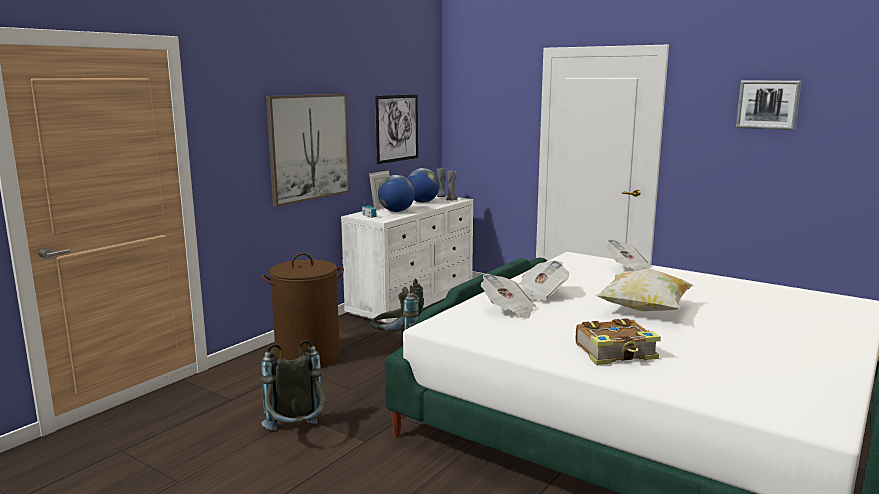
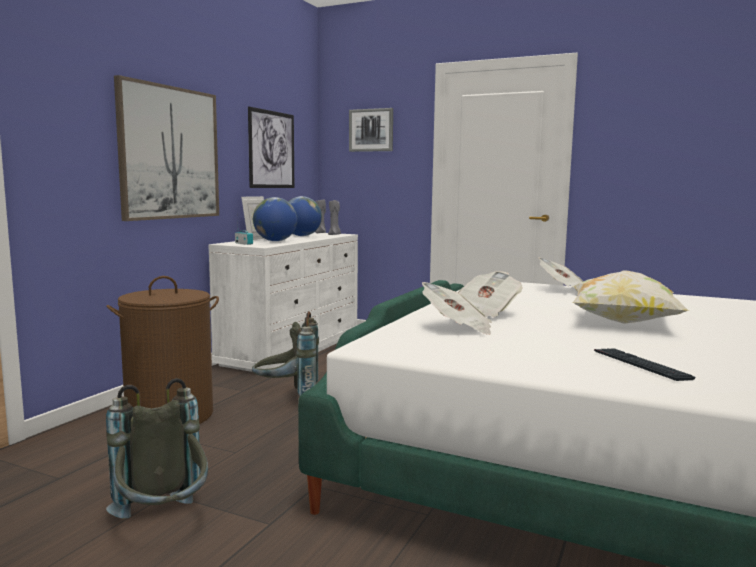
camera: 10 degrees left, 5 degrees down
(616, 353) = (641, 365): book -> keyboard
(767, 104) = (690, 112): picture -> picture (371, 130)

